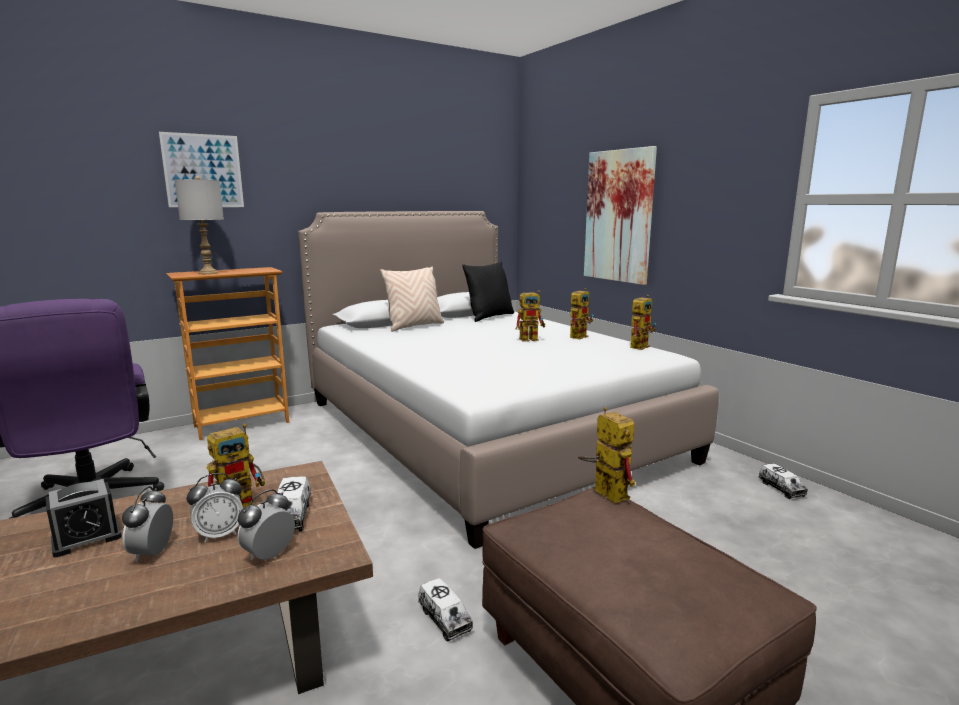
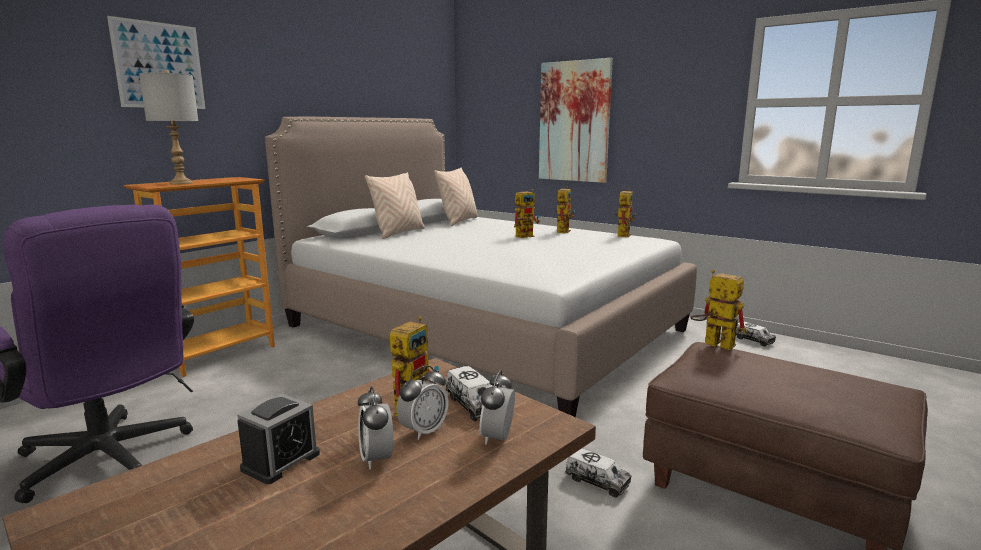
camera: 20 degrees left, 0 degrees up
(489, 317) = (458, 221): black pillow -> beige pillow

